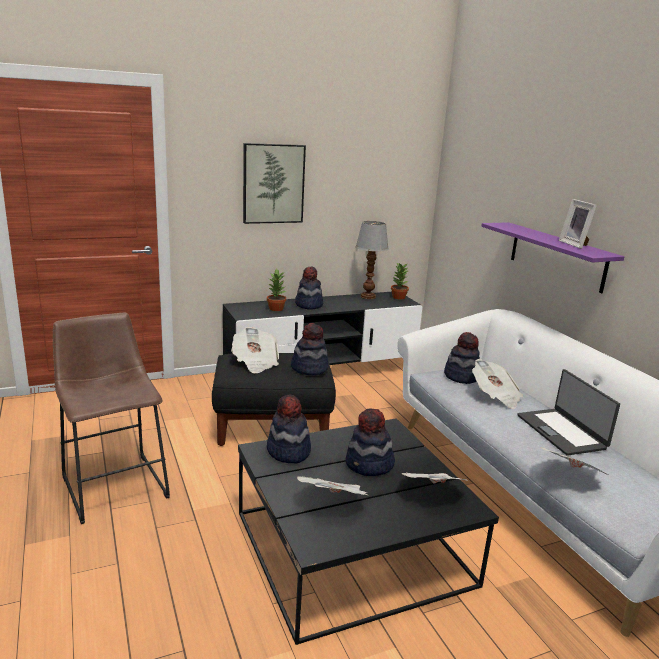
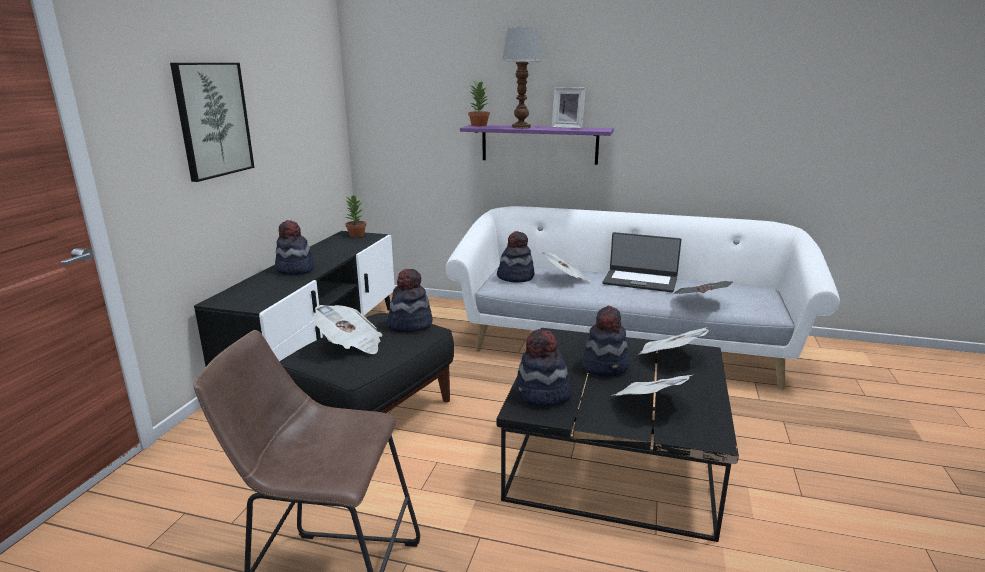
camera: 50 degrees left, 0 degrees up
(276, 309) = (272, 285): potted plant -> potted plant (479, 125)
(367, 297) = (329, 243): table lamp -> table lamp (521, 127)

